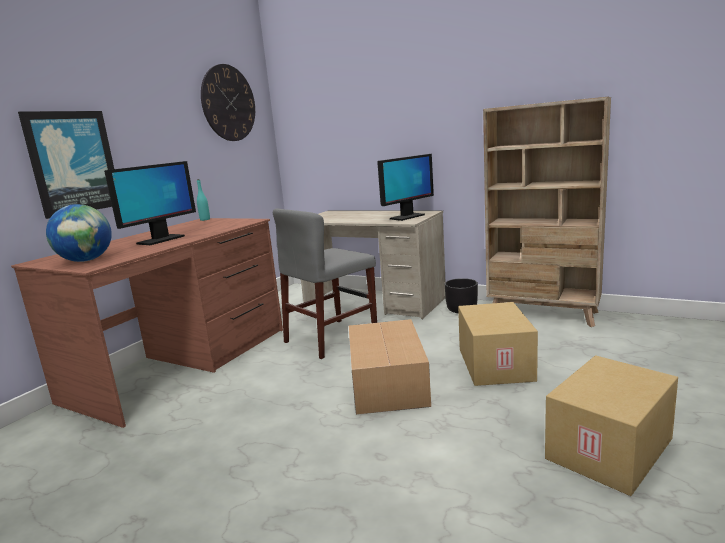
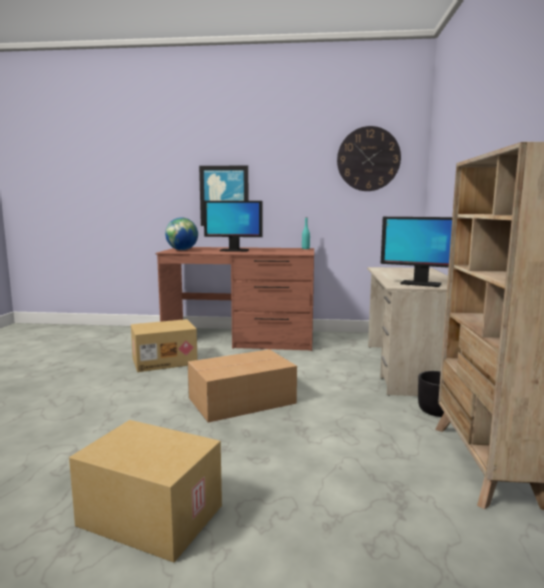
camera: 65 degrees right, 5 degrees down
(331, 338) = (310, 368): grey chair -> none
(493, 364) = (304, 442): cardboard box -> cardboard box (164, 361)

